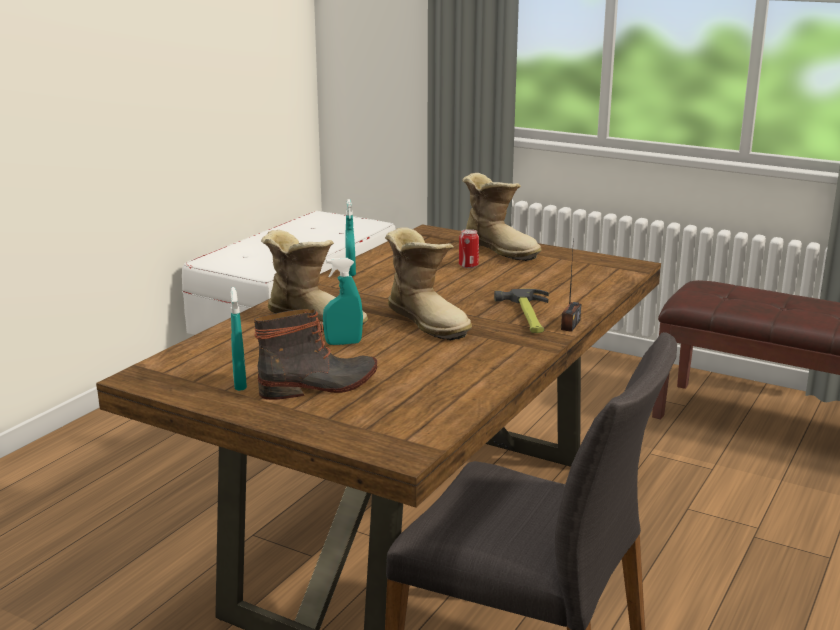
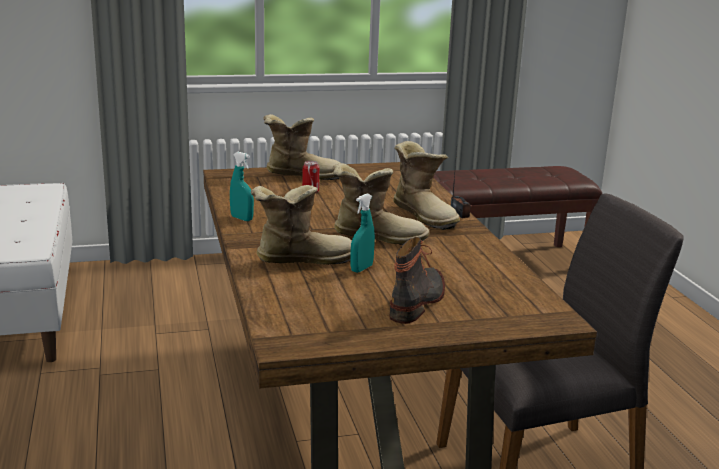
camera: 45 degrees left, 0 degrees up
(240, 384) = (365, 320): turquoise spray bottle -> none
(528, 316) = (425, 215): hammer -> boot

